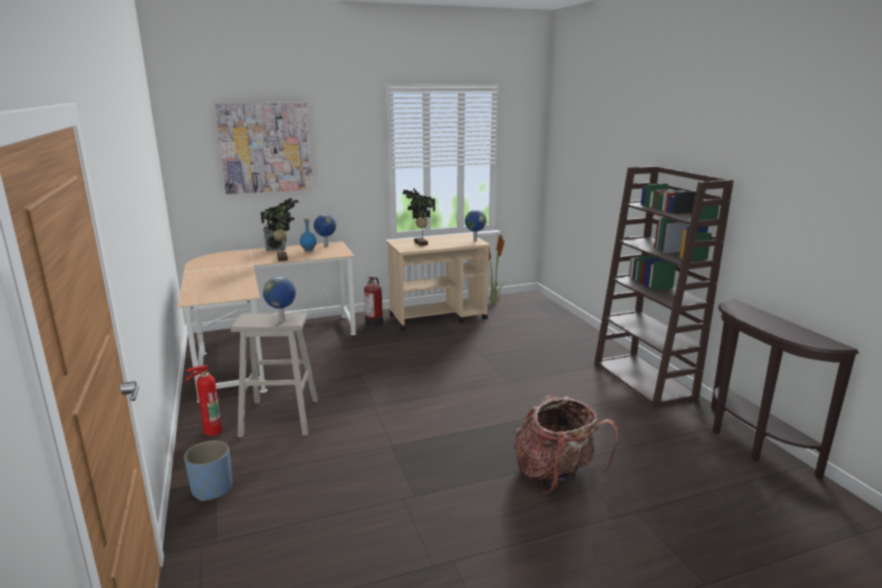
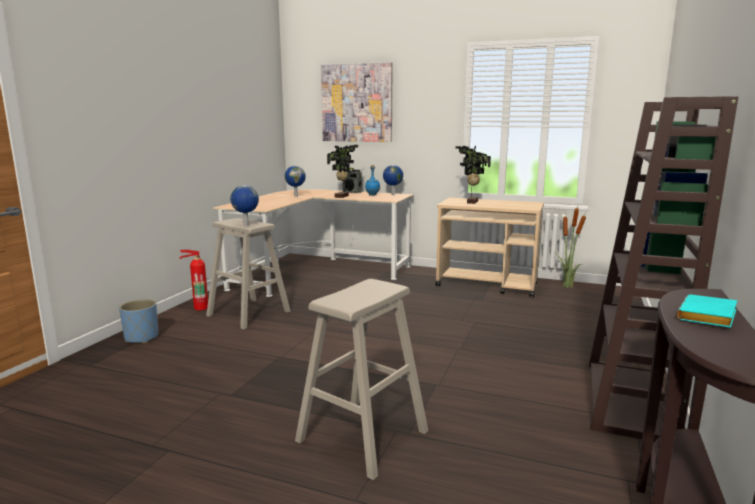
camera: 40 degrees right, 5 degrees down
(374, 322) = (424, 275): fire extinguisher -> none
(474, 241) = (530, 206): globe -> globe (295, 196)
(556, 475) = (362, 436): backpack -> beige stool
(766, 320) = (708, 317): none -> turquoise book

